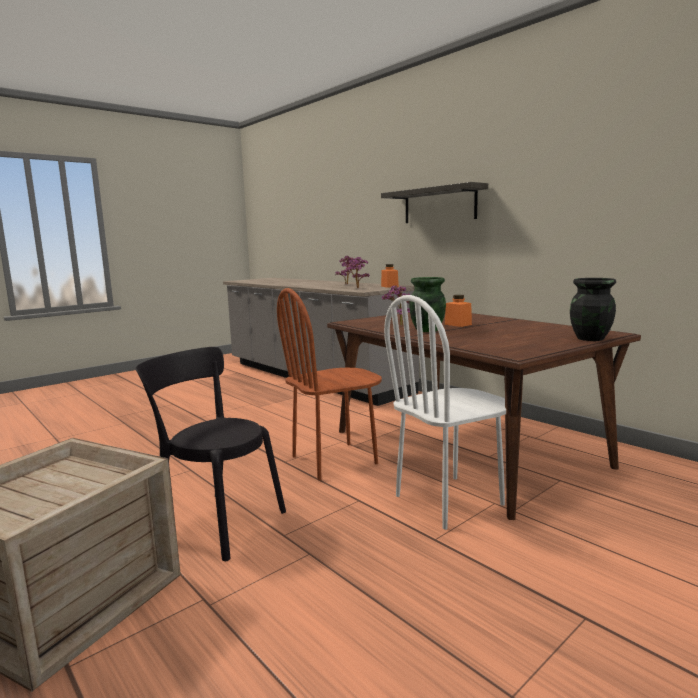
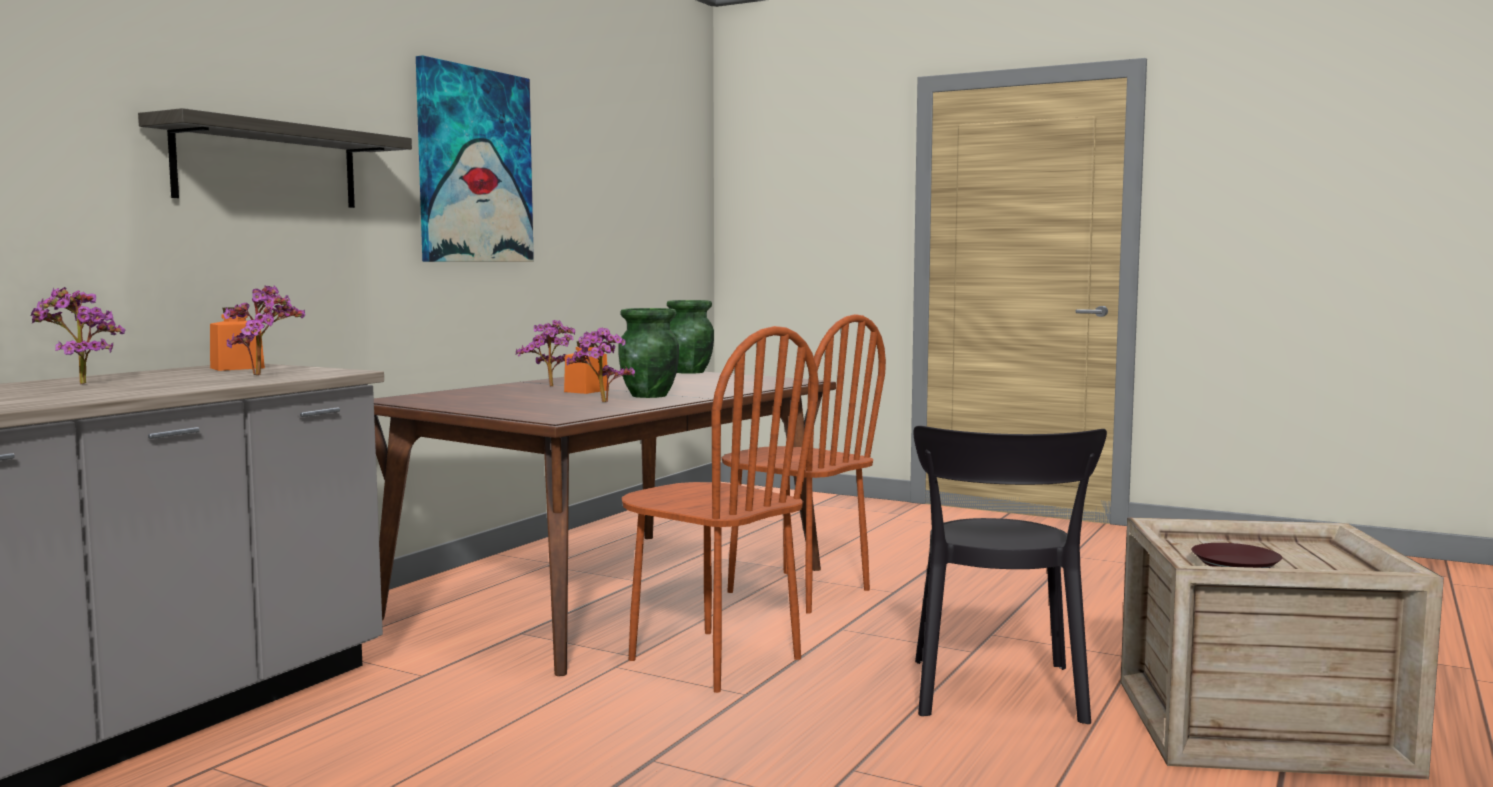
camera: 110 degrees left, 5 degrees down
(64, 476) = (1235, 564): none -> brown plate
(449, 500) = (798, 591): white chair -> brown chair
(482, 321) = (551, 387): none -> potted plant
(561, 182) = (475, 166): none -> picture
(590, 339) = (690, 372): black vase -> green vase

